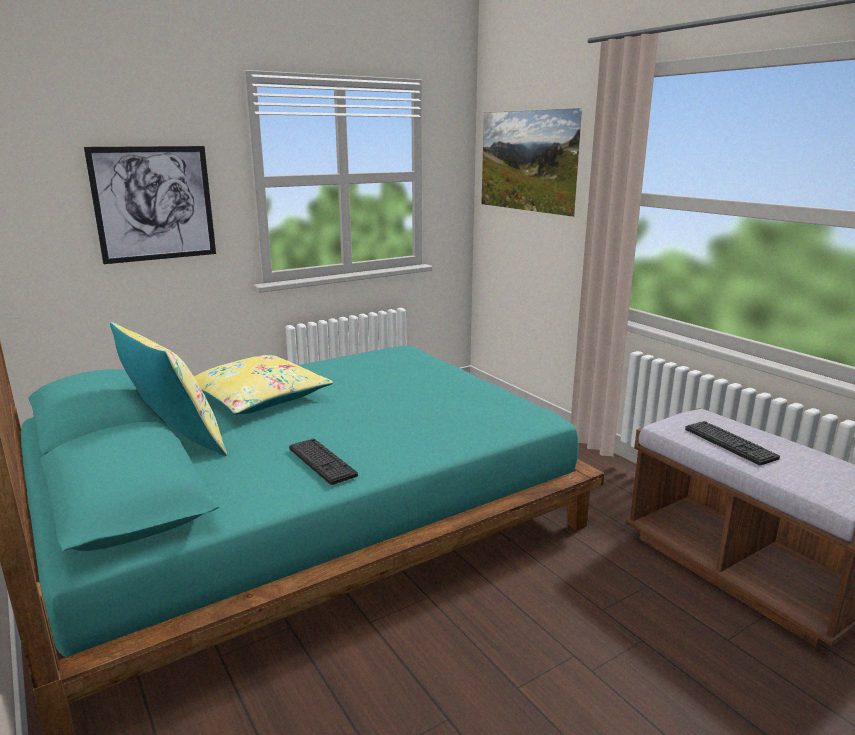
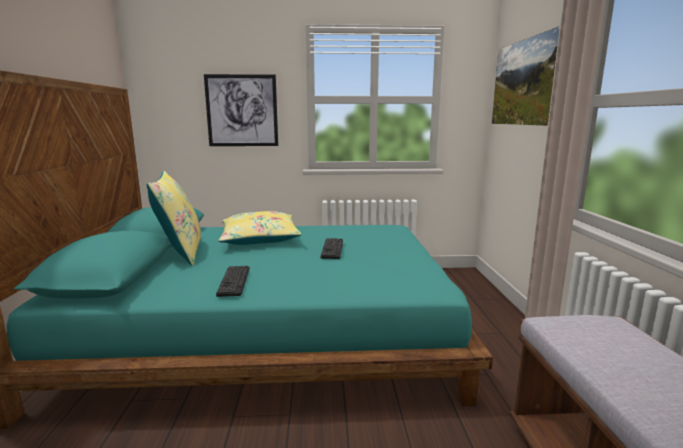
camera: 30 degrees right, 5 degrees down
(730, 443) = (611, 356): keyboard -> keyboard (332, 249)

